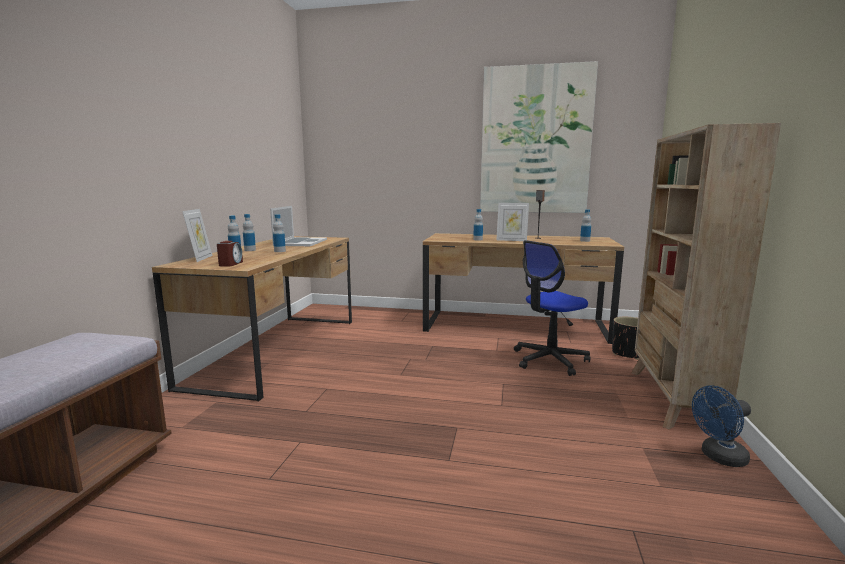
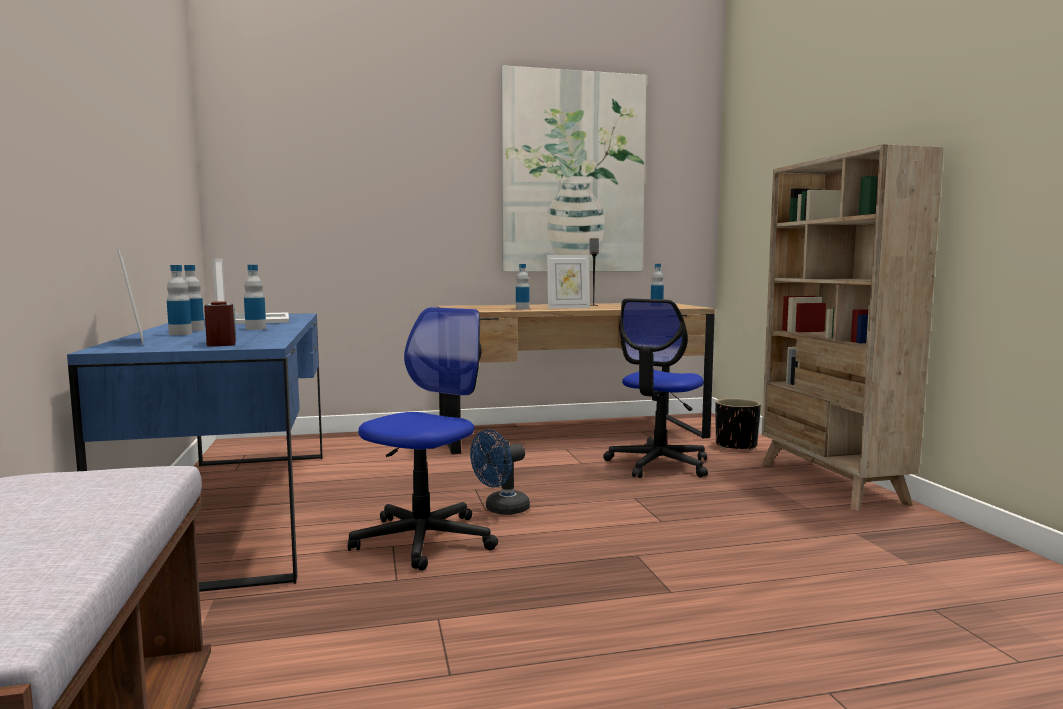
camera: 25 degrees left, 5 degrees down
(278, 350) = (238, 510): brown desk -> blue desk
(346, 388) = (424, 540): none -> office chair
(719, 457) = (928, 527): blue fan -> blue fan (501, 510)

